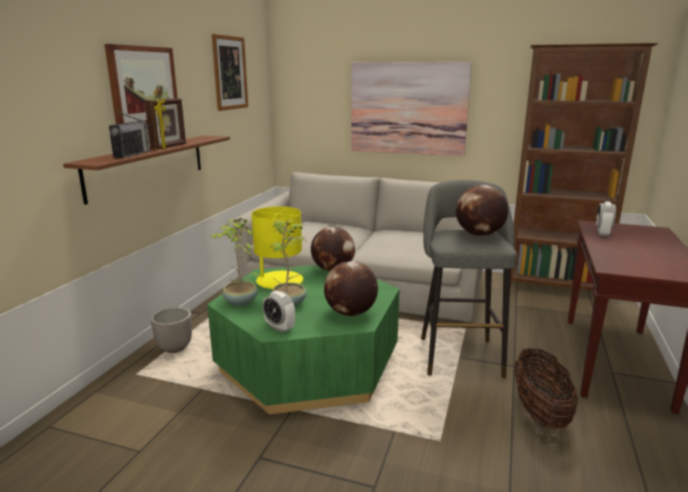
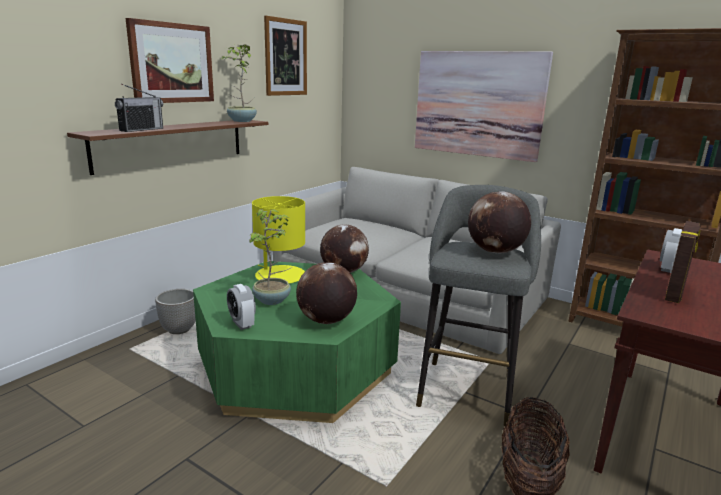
camera: 15 degrees right, 0 degrees up
(169, 147) = (190, 126): picture frame -> picture frame (676, 292)
(240, 302) = (225, 291): potted plant -> potted plant (241, 121)

